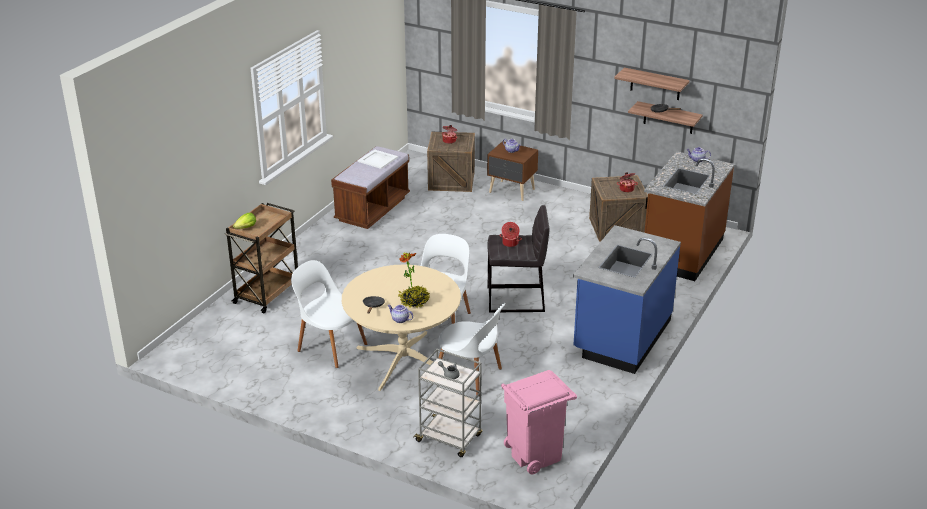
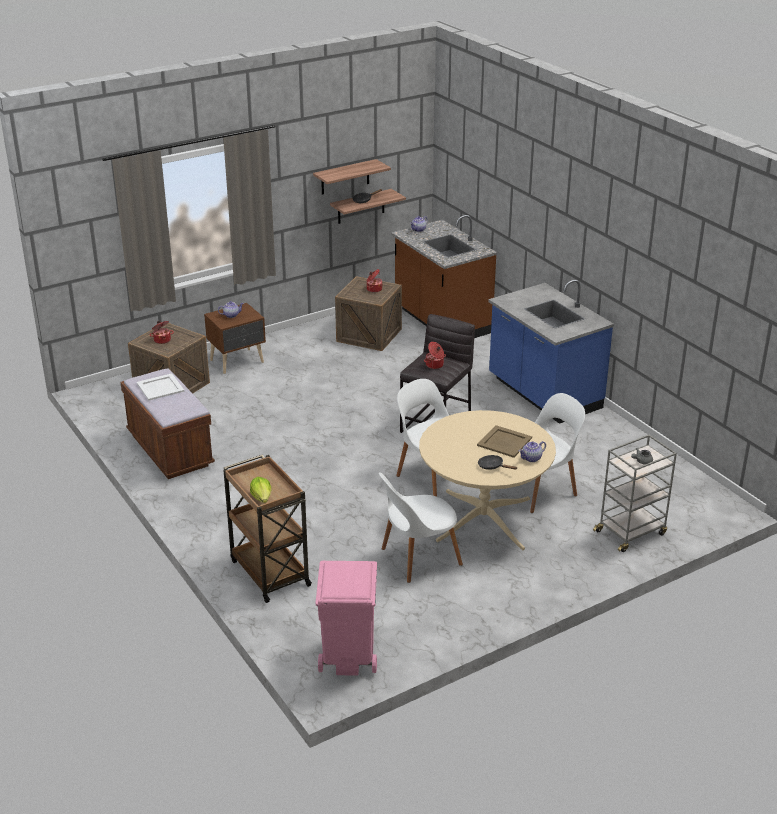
camera: 60 degrees left, 0 degrees up
(414, 302) = (505, 441): potted plant -> beige tray
(535, 454) = (683, 494): pink trash can -> pink trash can (348, 657)

